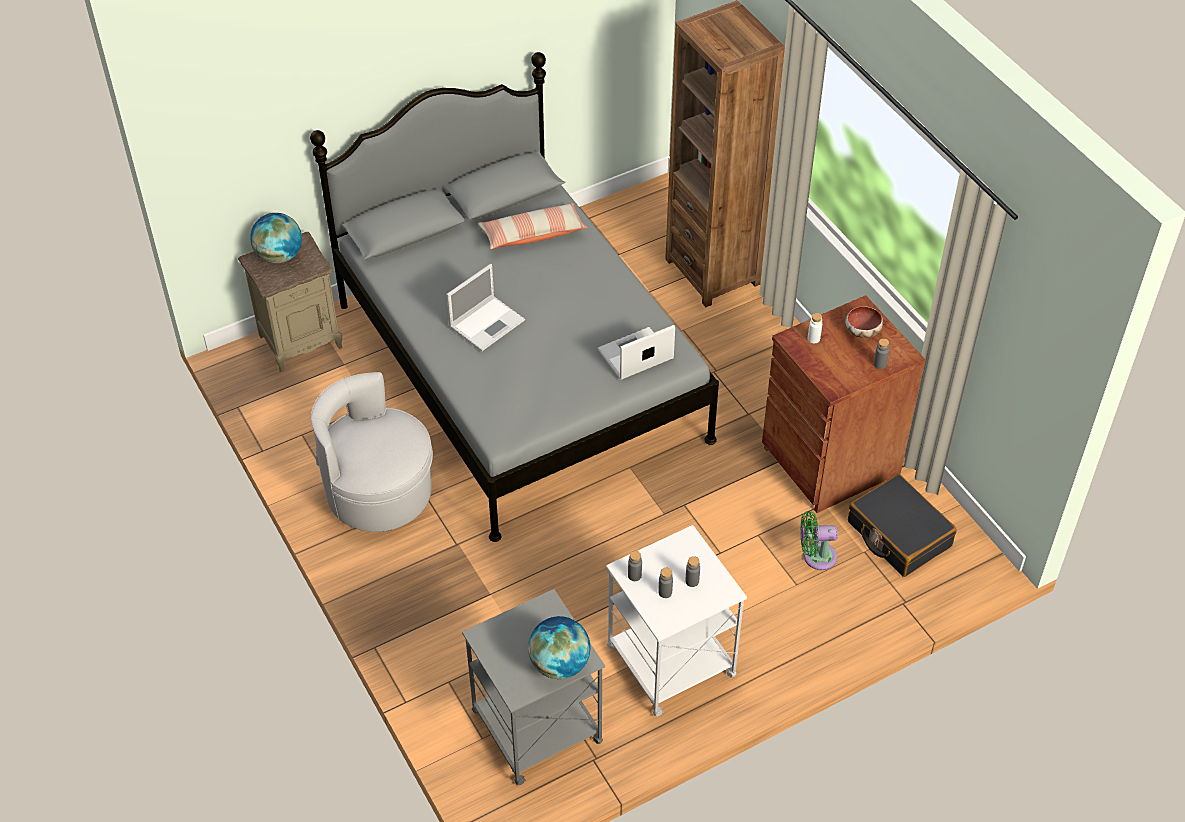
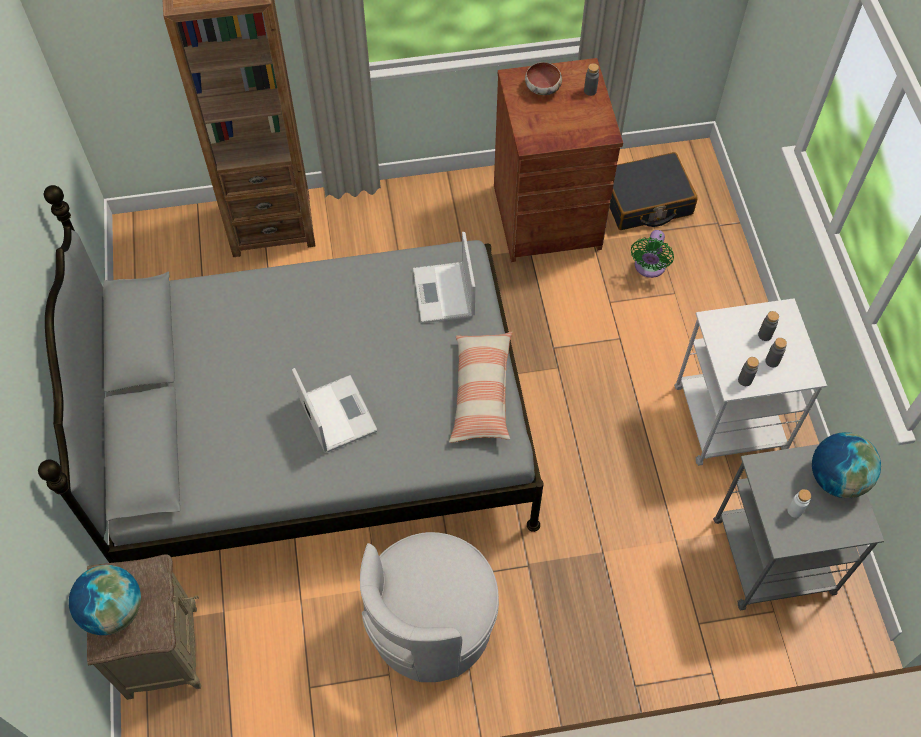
camera: 70 degrees left, 10 degrees up
(532, 234) = (221, 330): pillow -> pillow (481, 393)
(813, 338) = (537, 126): white bottle -> white bottle (794, 510)

